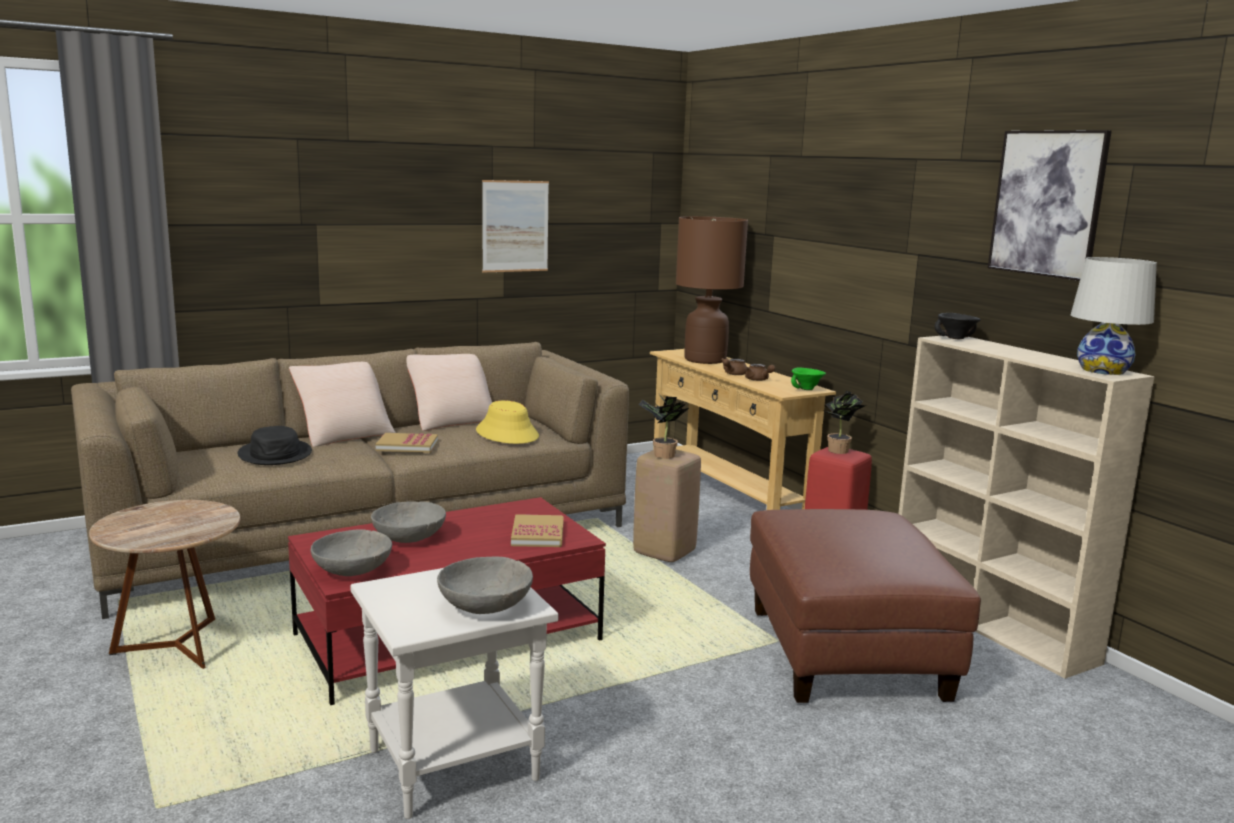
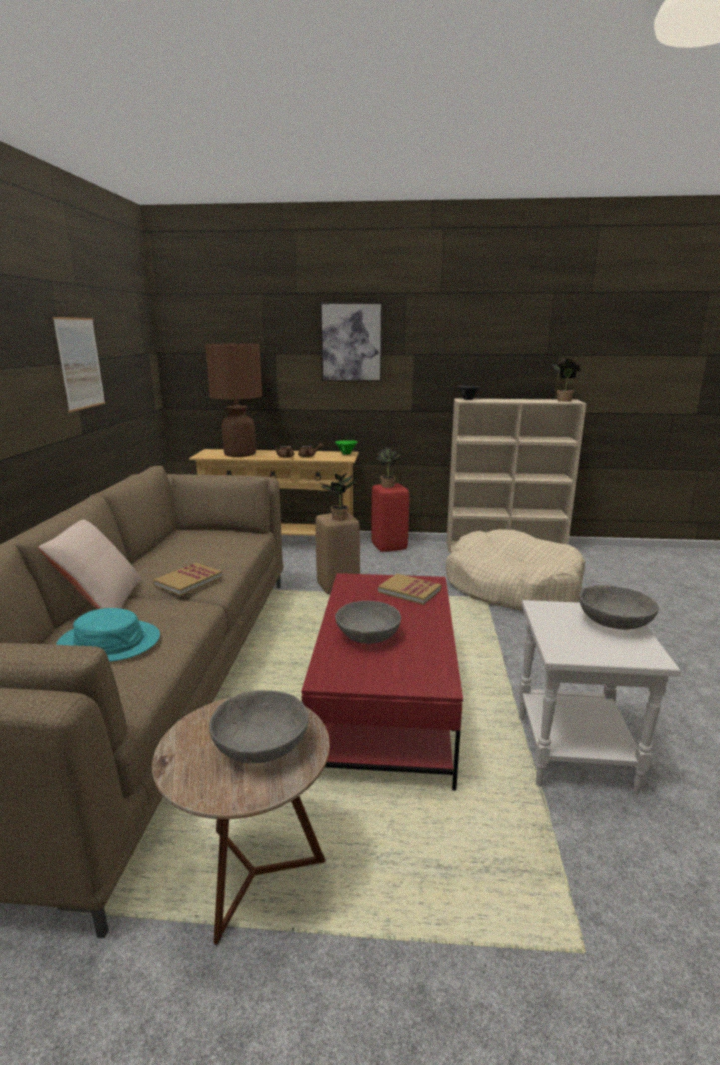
camera: 55 degrees left, 5 degrees up
(275, 454) = (109, 642): black hat -> turquoise hat
(352, 570) = (418, 675): grey bowl -> grey bowl (261, 747)
(452, 420) = (148, 553): beige pillow -> none
(507, 434) = (222, 544): yellow hat -> none
(846, 654) = (512, 587): brown ottoman -> beige dog bed
(1047, 203) = (506, 316): picture -> picture (351, 342)
(1103, 370) = (562, 400): white table lamp -> potted plant

